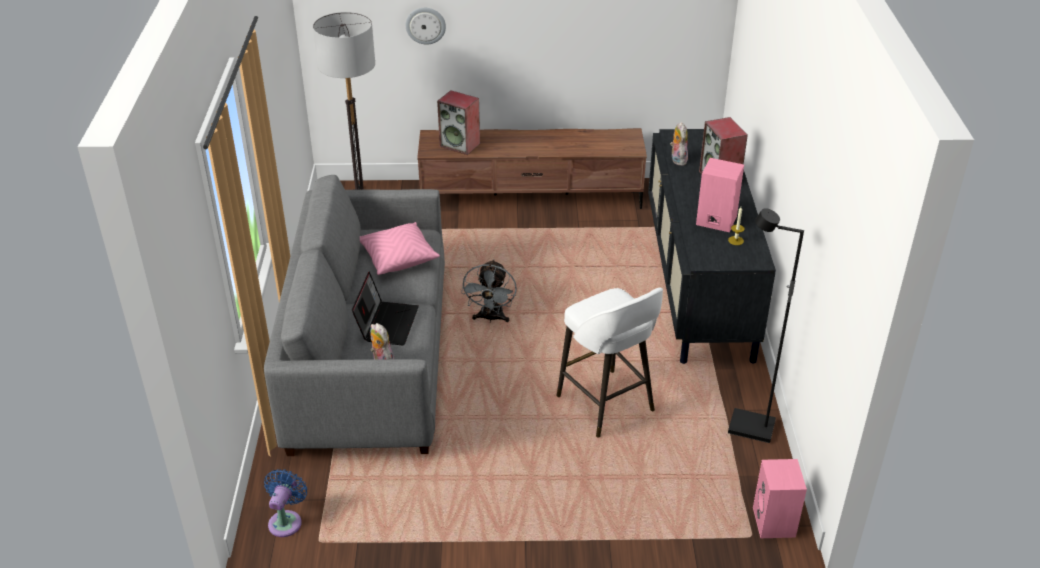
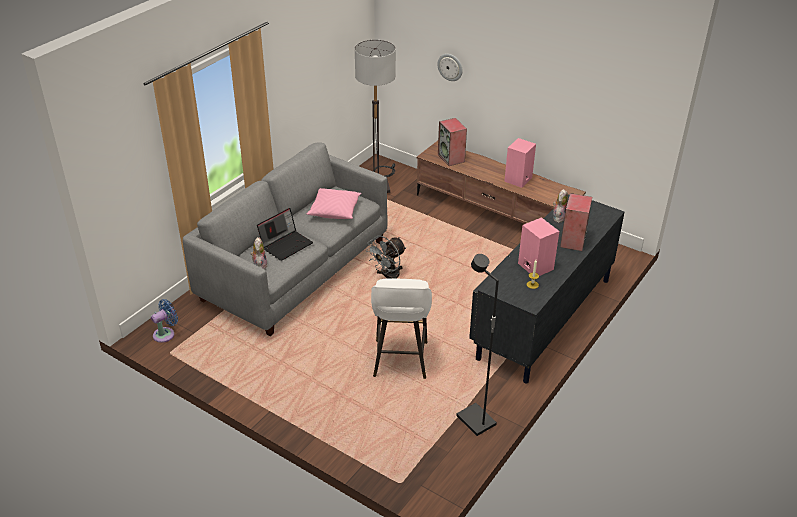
camera: 35 degrees right, 0 degrees up
(775, 523) = (424, 484): pink speaker -> pink speaker (518, 180)

